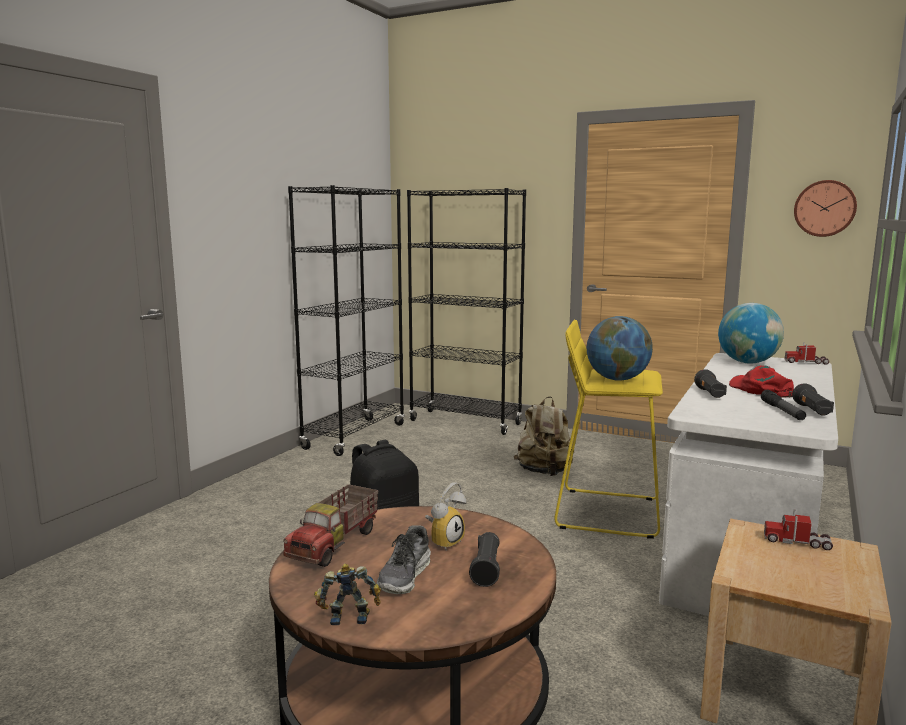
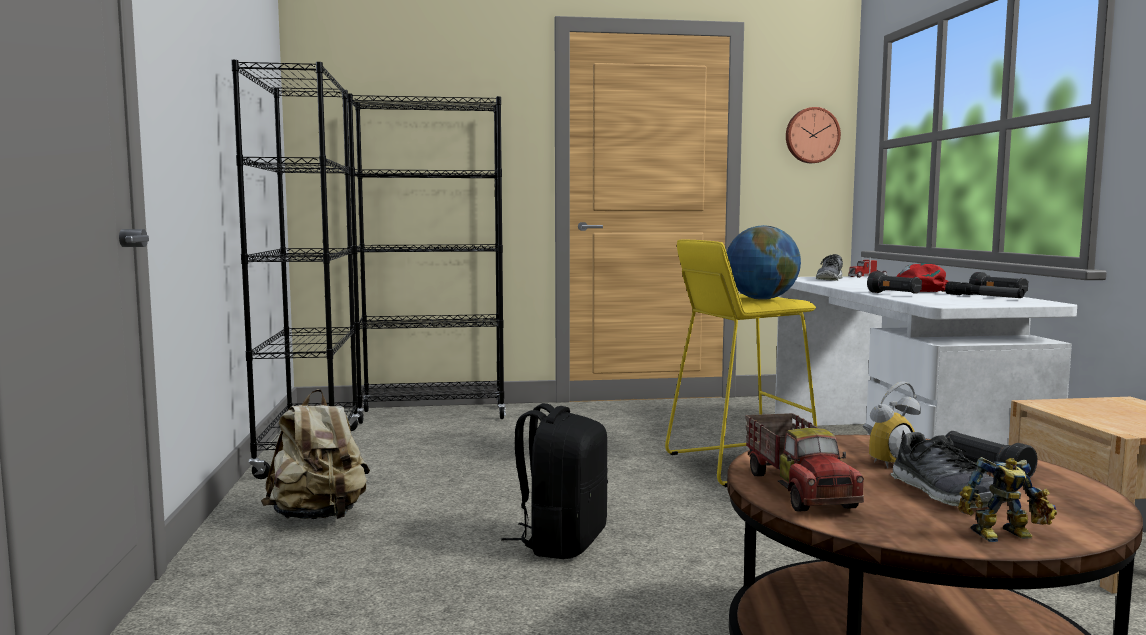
camera: 35 degrees left, 5 degrees down
(348, 616) = (1005, 536): toy robot -> toy robot turned 150 degrees counterclockwise
(444, 541) = (887, 461): alarm clock -> alarm clock turned 60 degrees clockwise
(544, 472) = (613, 444): beige backpack -> beige backpack (319, 517)
(747, 362) = (830, 279): globe -> shoe
(797, 542) = (1092, 404): toy truck -> none

